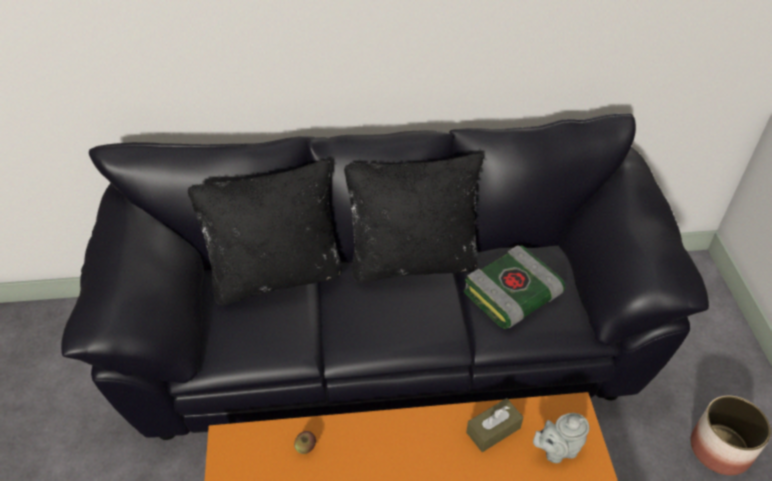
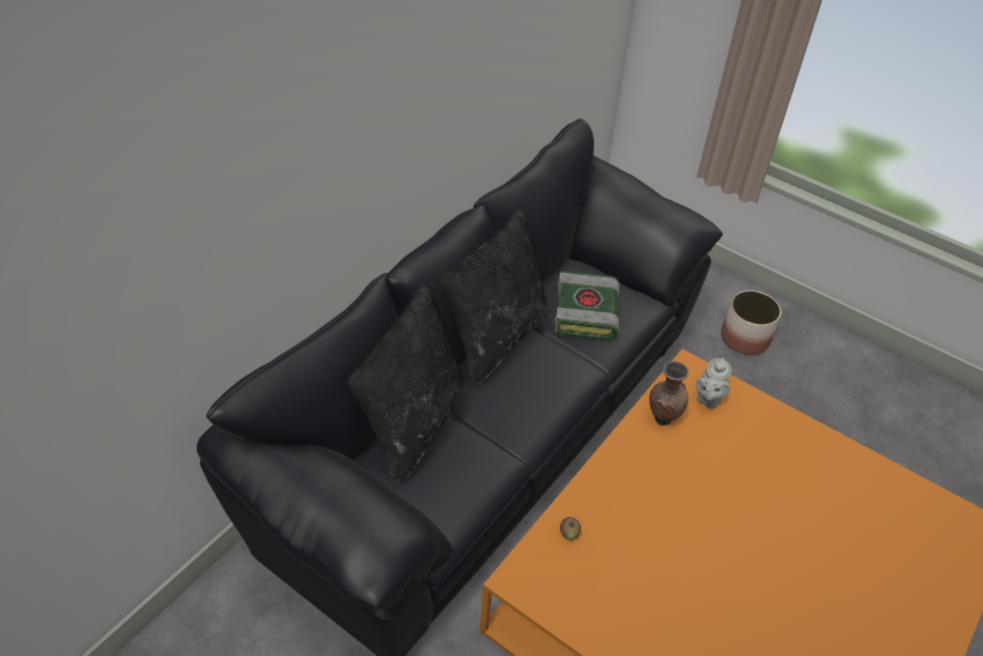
camera: 50 degrees left, 0 degrees up
(493, 430) = (662, 417): brown tissue box -> brown vase

